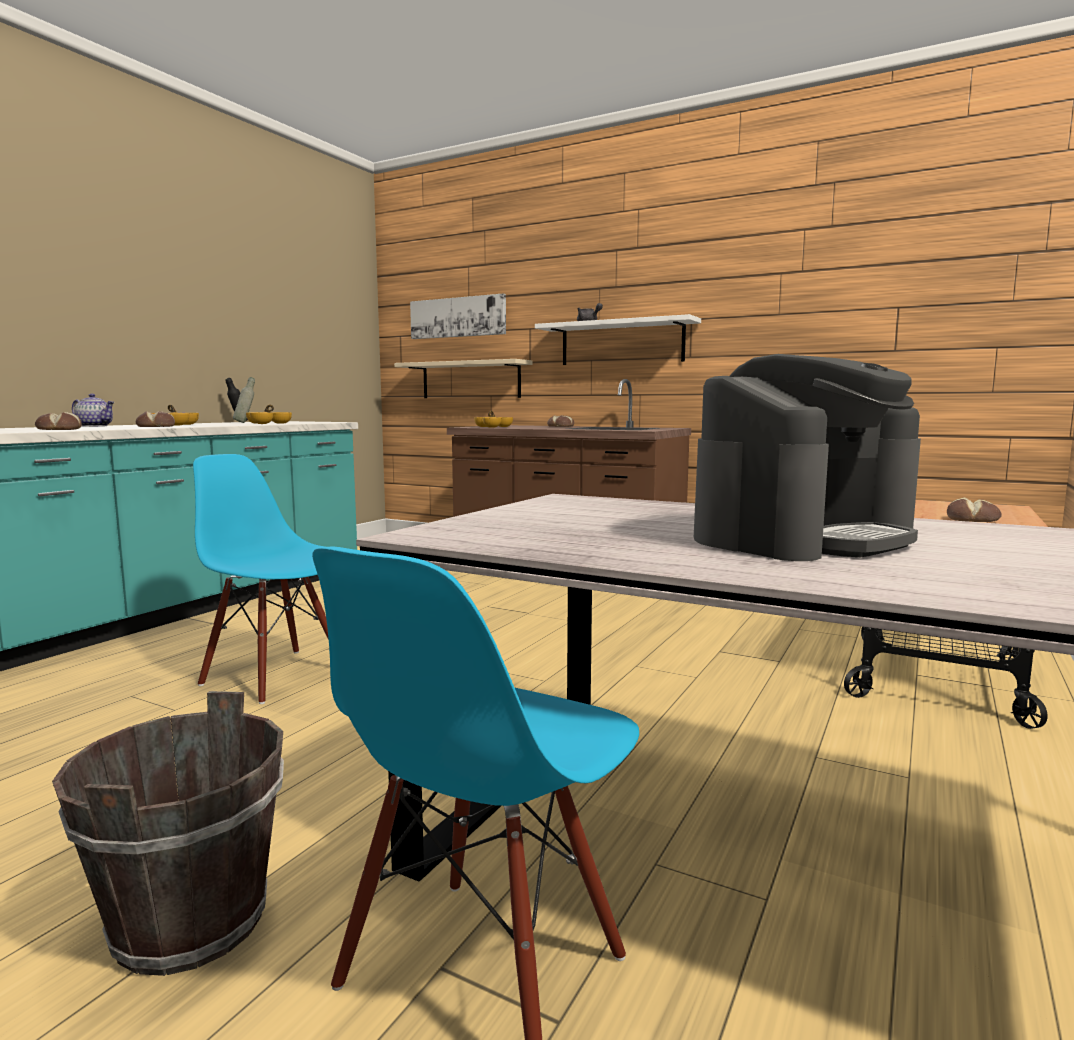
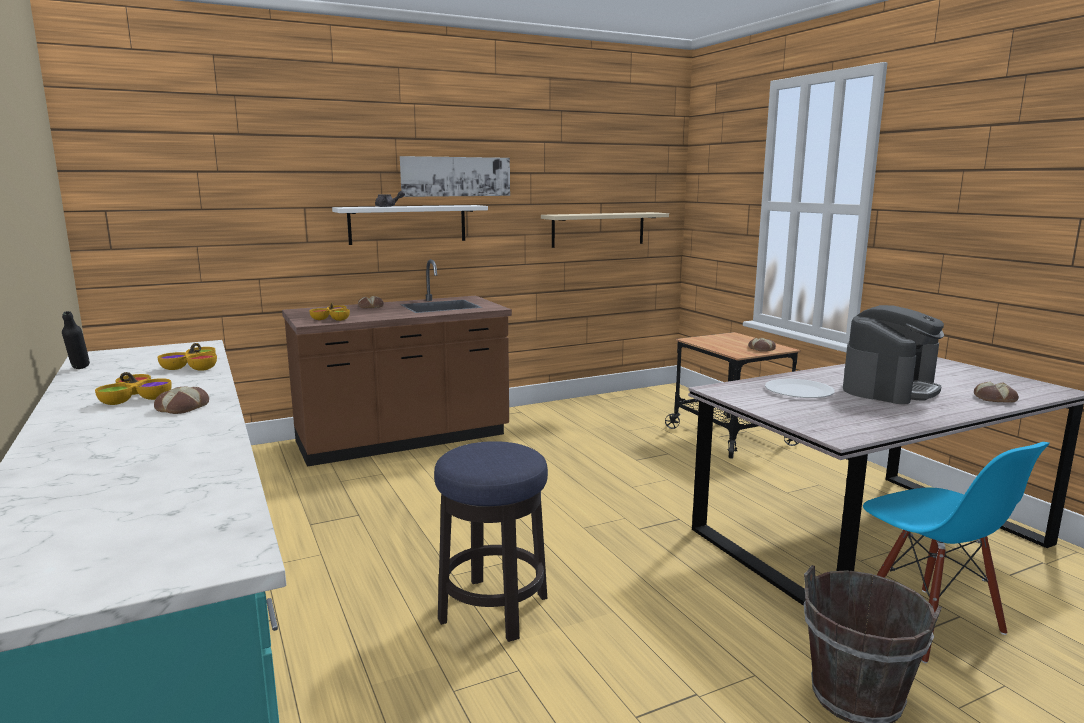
camera: 55 degrees left, 5 degrees up
(58, 429) = (197, 448): bread -> bread (995, 399)
(96, 426) = (79, 429): teapot -> none
(245, 422) = (128, 370): grey bottle -> none
(276, 676) = (493, 609): blue chair -> stool
(458, 317) = (205, 192): picture -> picture (456, 176)
(470, 380) = (231, 263): beige shelf -> beige shelf (598, 229)
(644, 514) = (798, 391): none -> white plate
(803, 537) = (889, 388): coffee machine -> coffee machine turned 45 degrees clockwise

